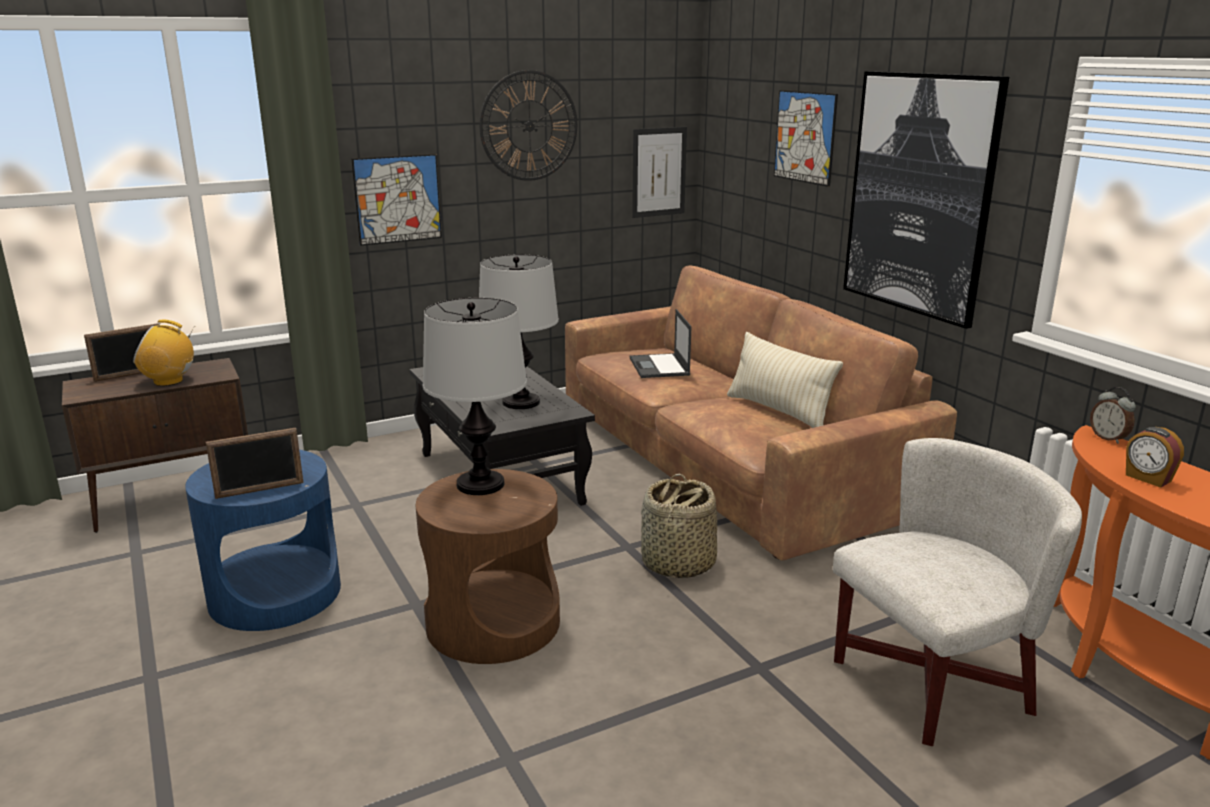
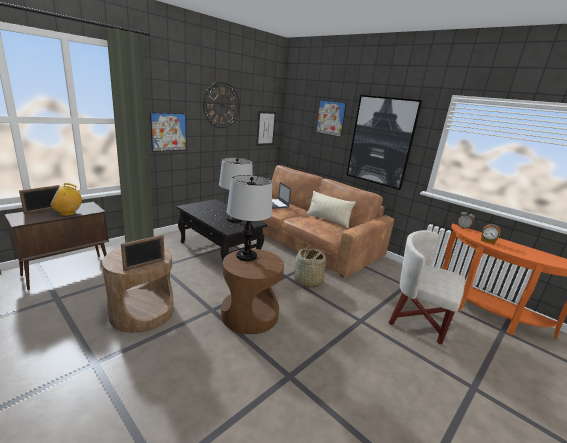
camera: 20 degrees left, 0 degrees up
(275, 593) = (142, 312): blue side table -> brown side table
(931, 683) = (418, 319): white armchair -> white armchair turned 105 degrees counterclockwise

